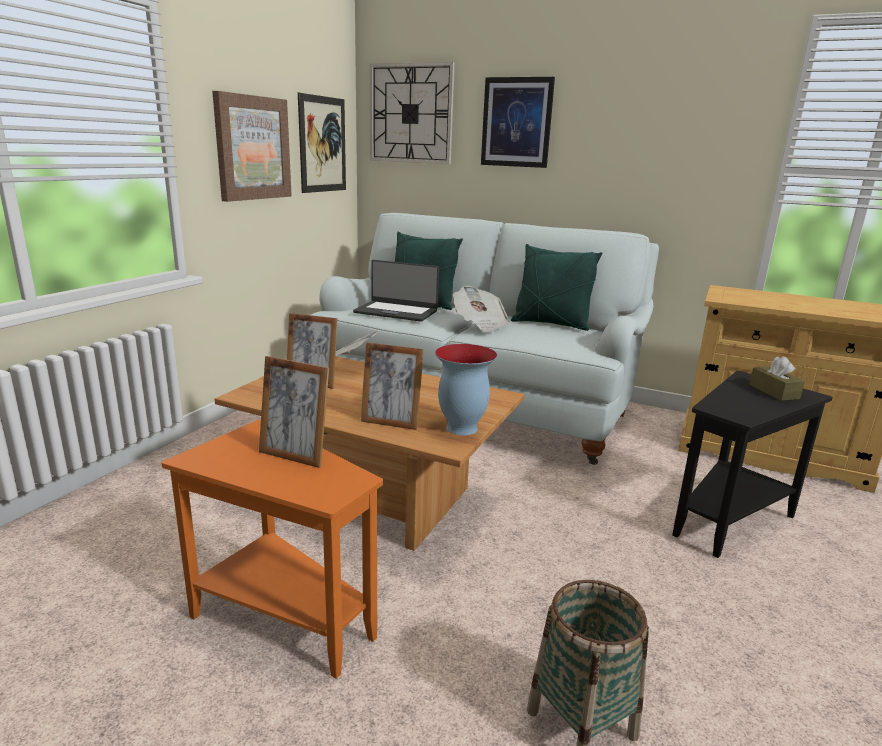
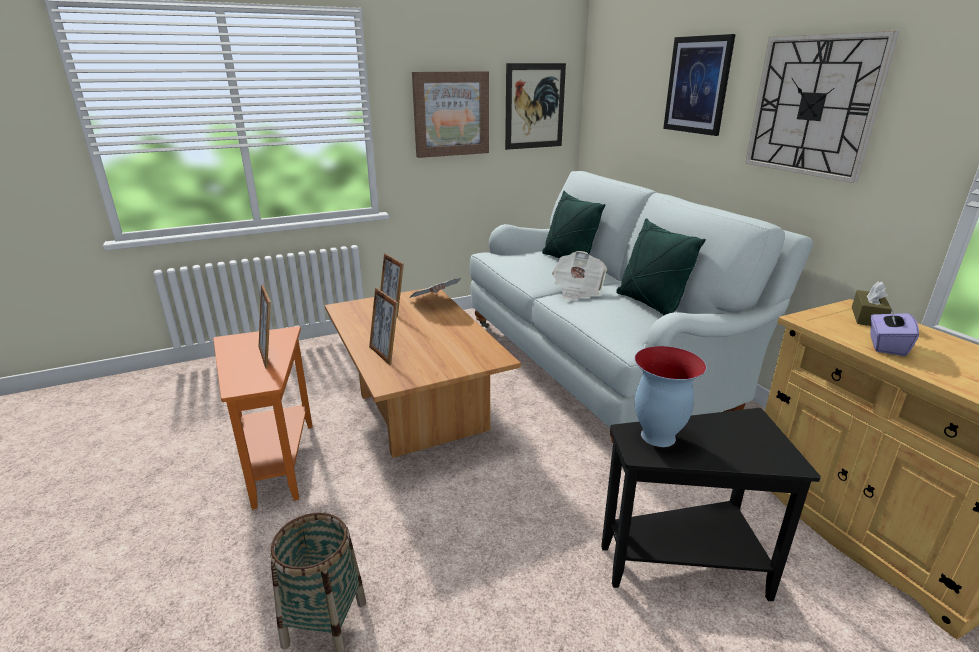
camera: 40 degrees right, 5 degrees up
(396, 311) = (531, 264): laptop -> none
(411, 114) = (619, 75): wall clock -> wall clock (813, 106)
(462, 428) = (419, 374): vase -> vase (657, 437)
(774, 391) = (747, 443): brown tissue box -> brown tissue box (867, 317)
(784, 304) = (886, 345): none -> purple tissue box

